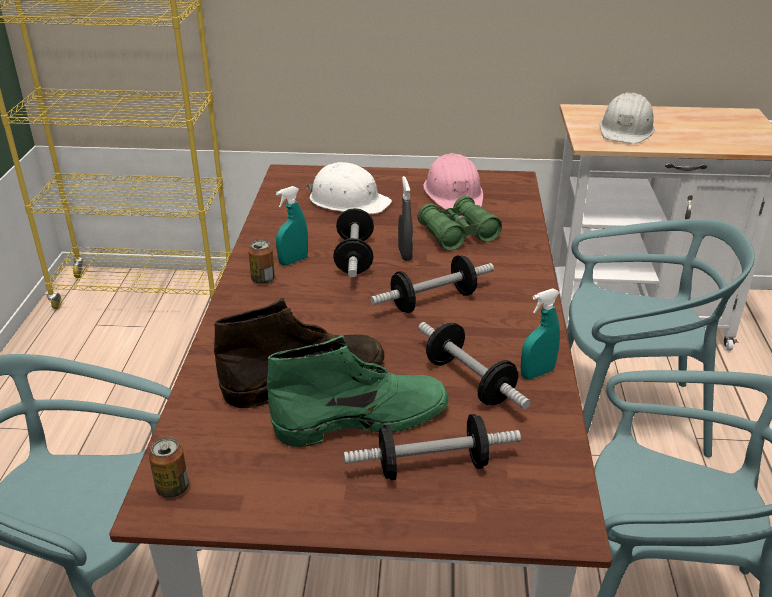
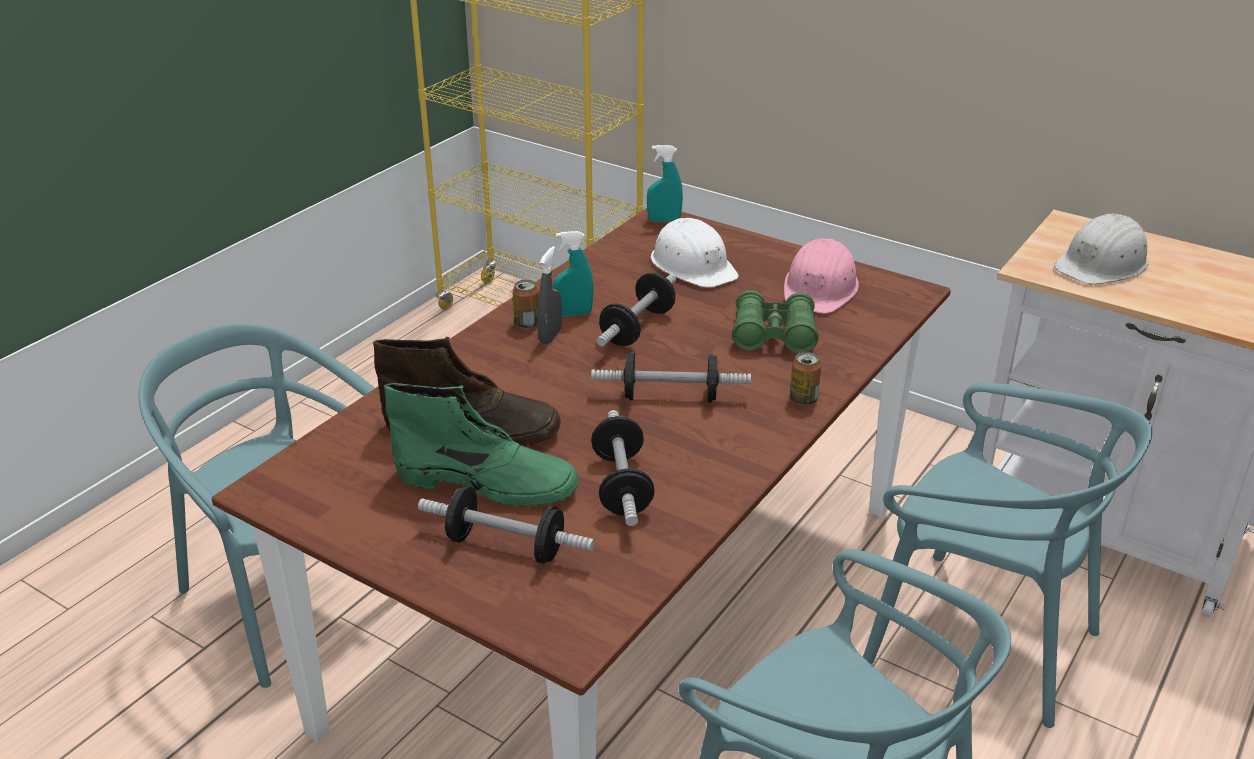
camera: 30 degrees right, 0 degrees up
(172, 488) = (284, 480): can -> can (803, 399)
(405, 254) = (692, 340): grey spray bottle -> grey spray bottle (550, 336)
(537, 373) = (698, 502): turquoise spray bottle -> turquoise spray bottle (664, 220)

